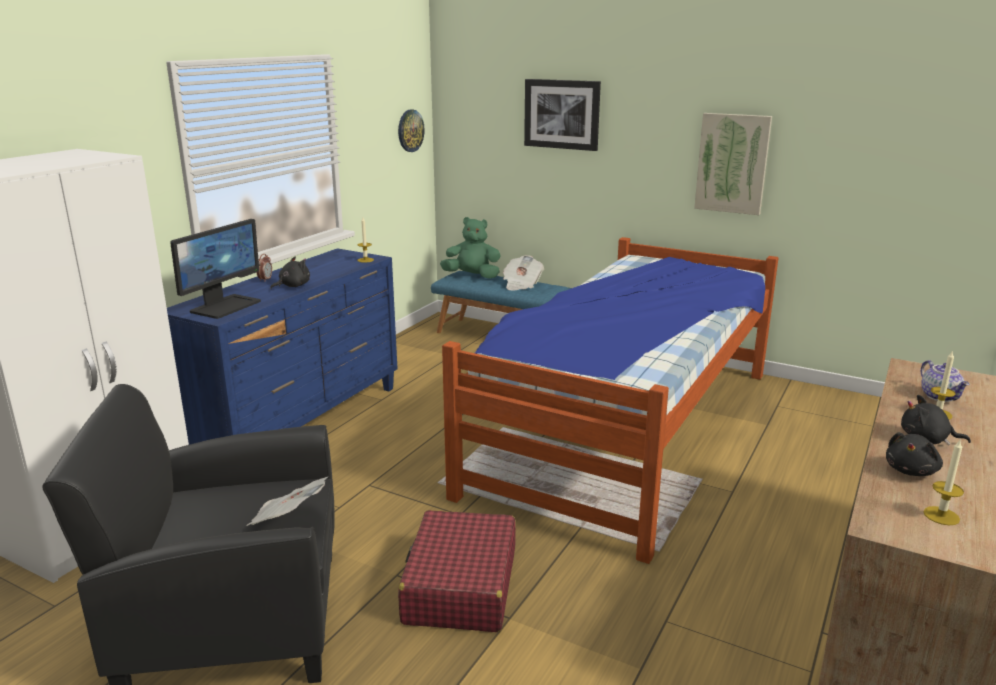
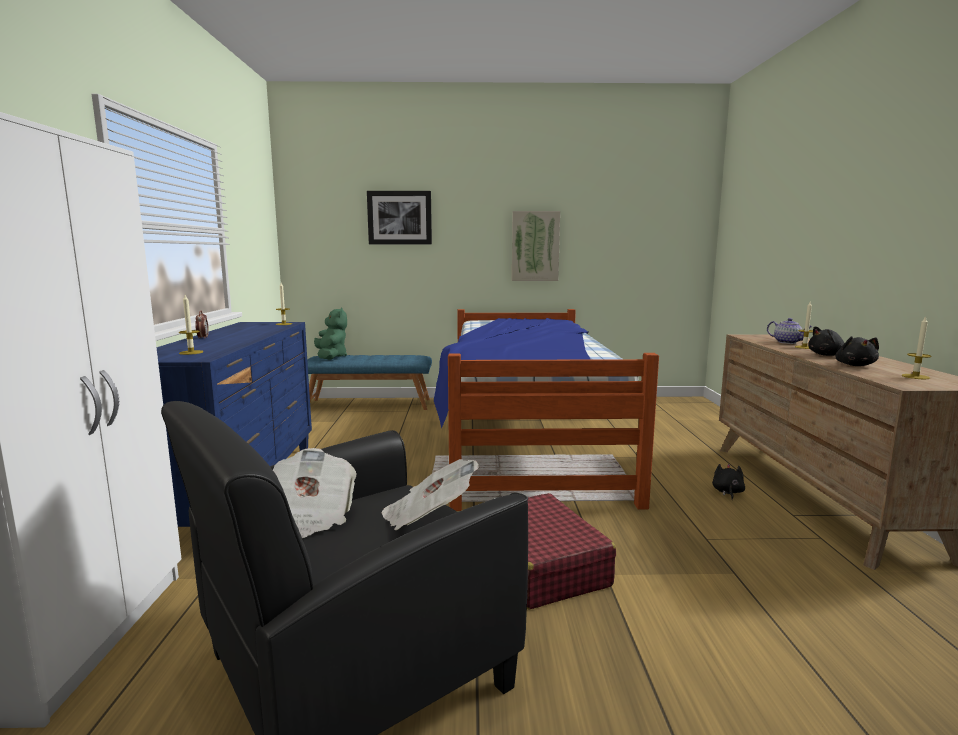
camera: 30 degrees left, 10 degrees down
(225, 306) = (191, 352): monitor -> candle
(293, 286) = (242, 338): black plush toy -> black plush toy (727, 492)
(410, 130) = (266, 233): wall clock -> none
(472, 276) = (331, 357): green plush toy -> green plush toy turned 90 degrees clockwise
(521, 284) = (379, 357): newspaper -> newspaper (310, 516)

